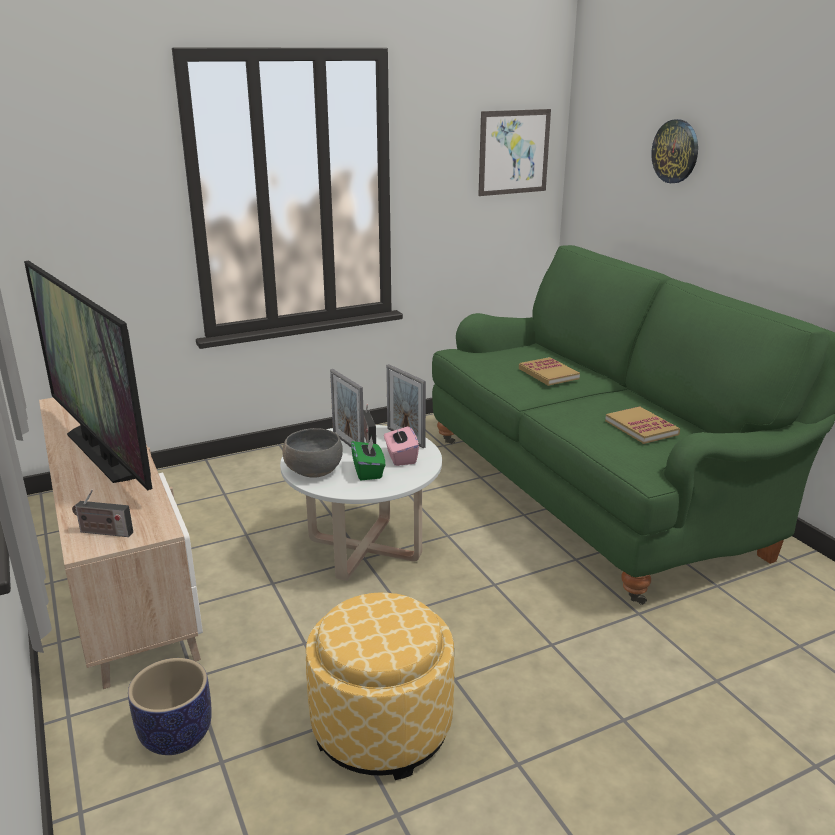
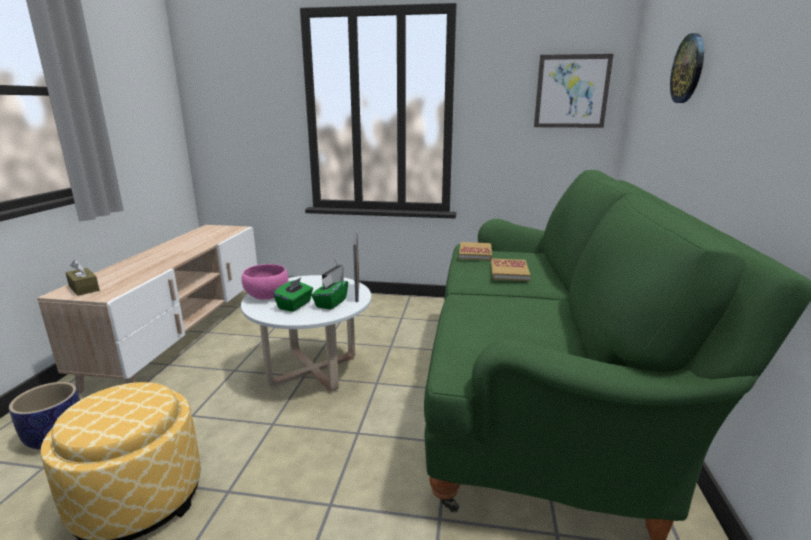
camera: 35 degrees right, 5 degrees down
(103, 453) = (172, 252): television -> none
(103, 532) = (84, 288): radio -> brown tissue box
(313, 471) = (266, 295): grey bowl -> pink bowl
(348, 444) = (316, 286): picture frame -> none
(400, 457) = (330, 303): pink tissue box -> green tissue box
(641, 427) = (517, 330): book -> book (475, 253)

